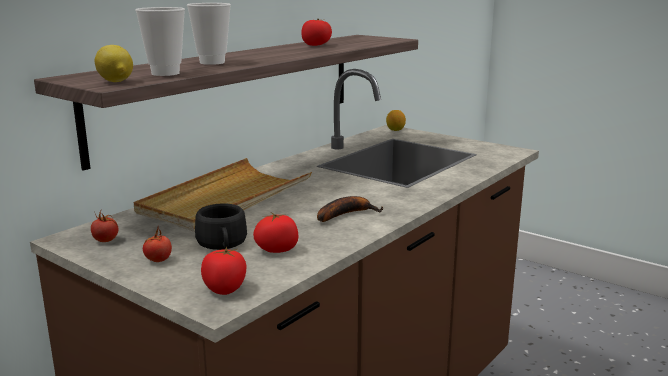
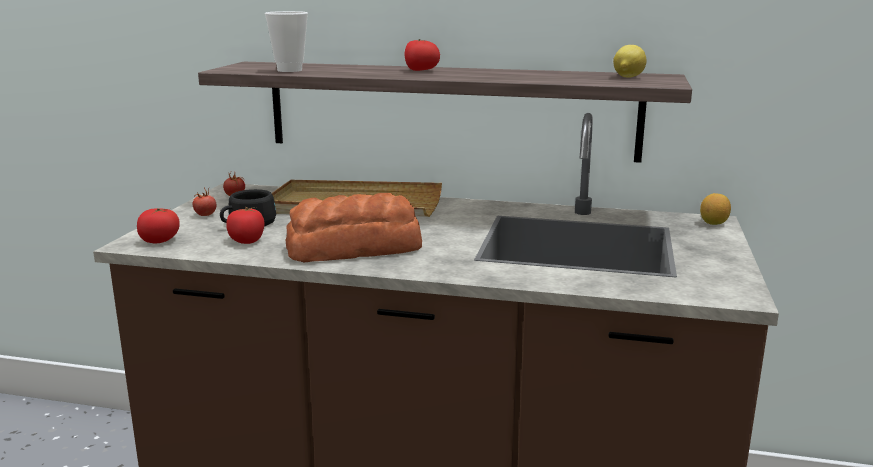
camera: 65 degrees right, 0 degrees up
(115, 81) = (240, 69): lemon -> lemon (627, 77)
(212, 62) = (363, 70): cup -> none
(316, 45) = (540, 74): tomato -> tomato (421, 70)
(346, 214) = (355, 248): banana -> bread

